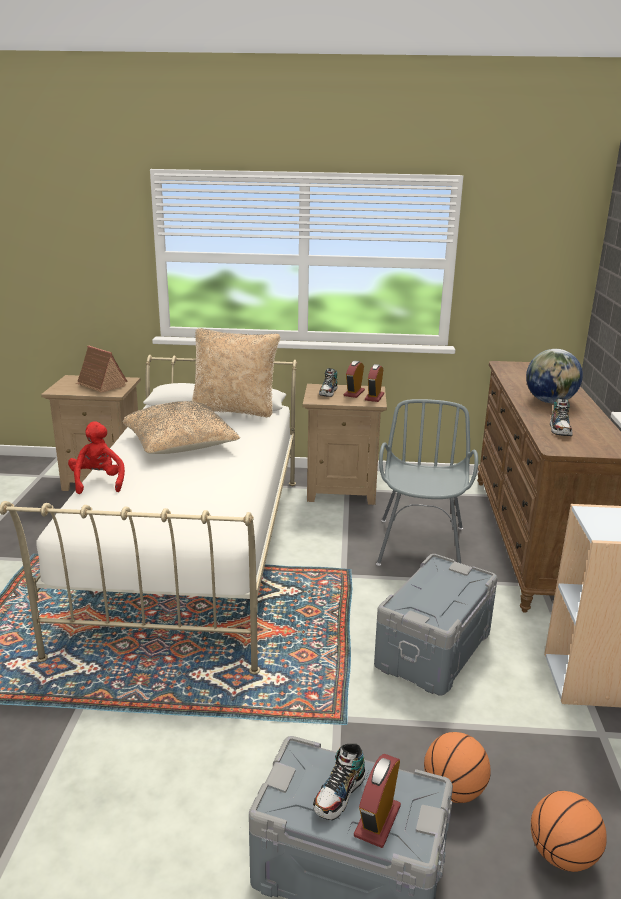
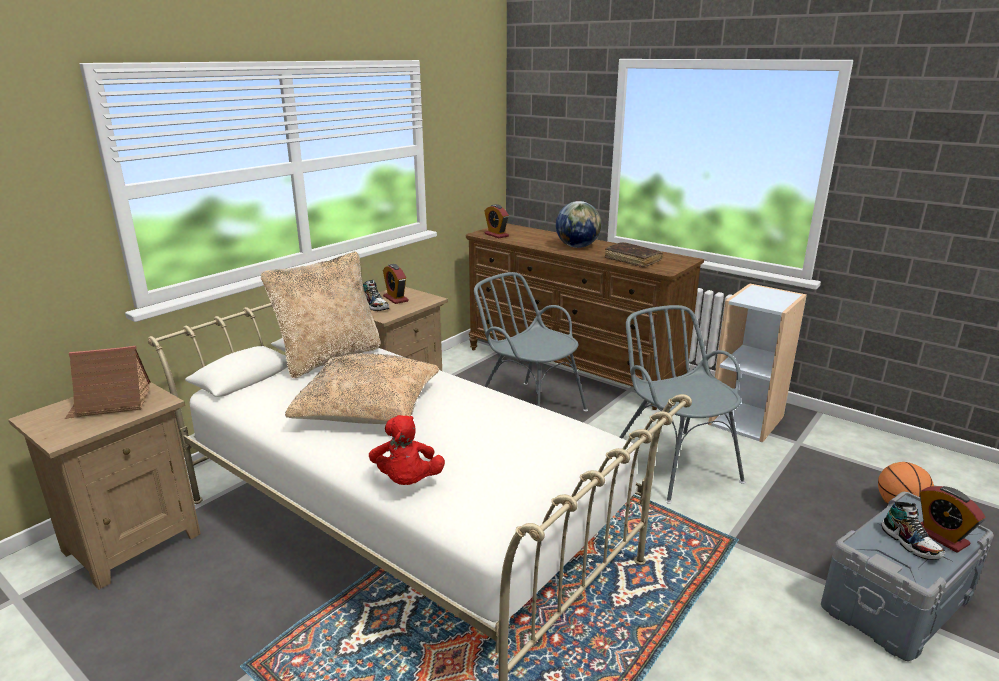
camera: 55 degrees left, 0 degrees up
(98, 482) = (407, 482): red plush toy -> red plush toy turned 120 degrees counterclockwise
(374, 397) = (418, 295): alarm clock -> alarm clock (496, 235)
(435, 649) = (672, 462): grey storage box -> grey chair
(454, 791) = (830, 521): basketball -> none
(560, 430) = (632, 260): shoe -> brown book

